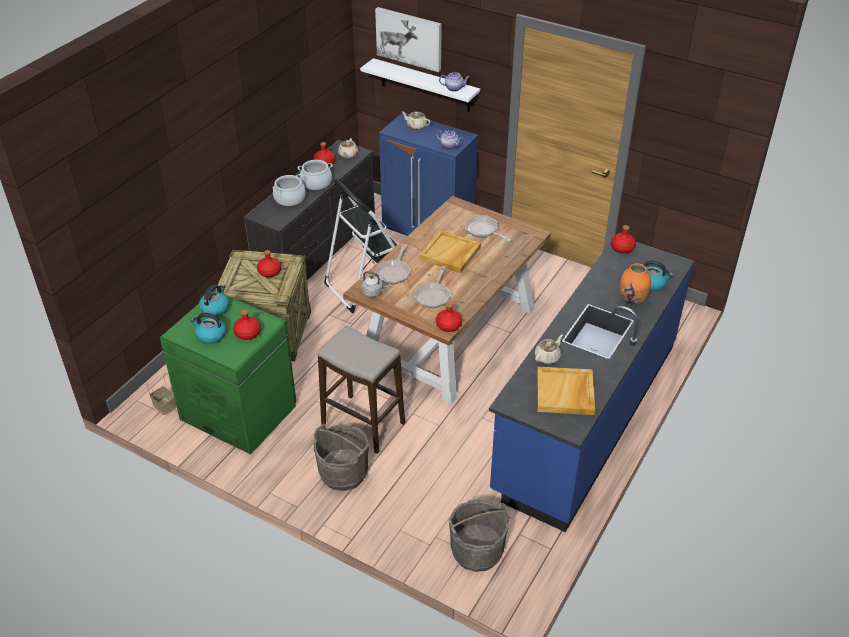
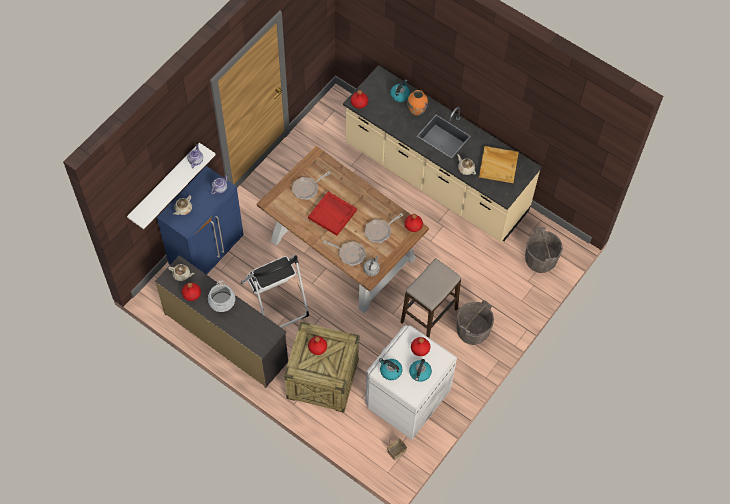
camera: 85 degrees left, 20 degrees up
(240, 409) = (406, 397): green washing machine -> white washing machine
(290, 199) = (242, 322): cooking pot -> none
(409, 38) = (149, 174): picture -> none
(433, 295) = (380, 231): frying pan -> frying pan turned 120 degrees clockwise
(450, 254) = (333, 214): beige tray -> red tray
(585, 416) = (435, 179): blue counter -> beige counter

